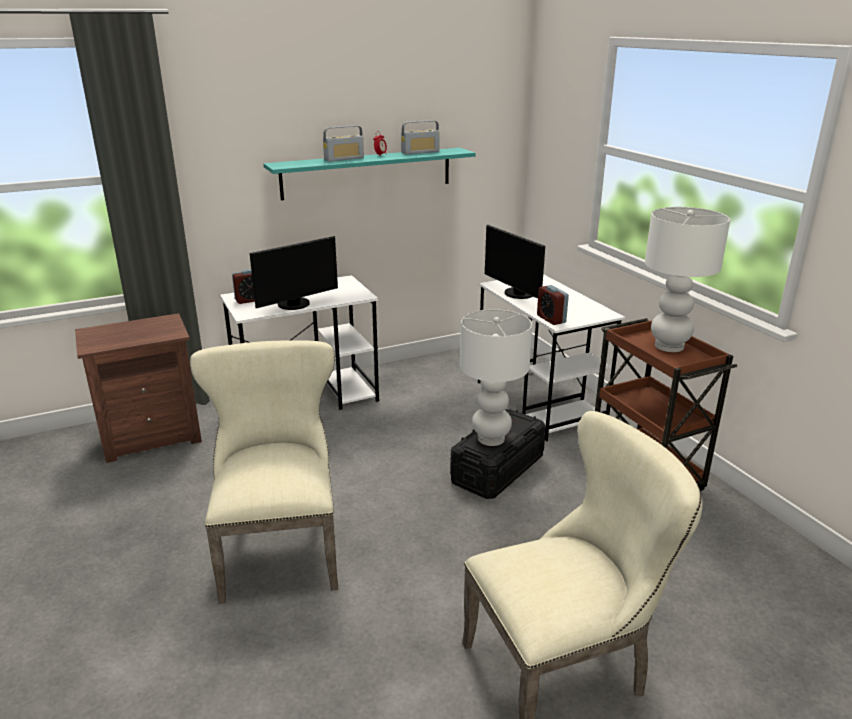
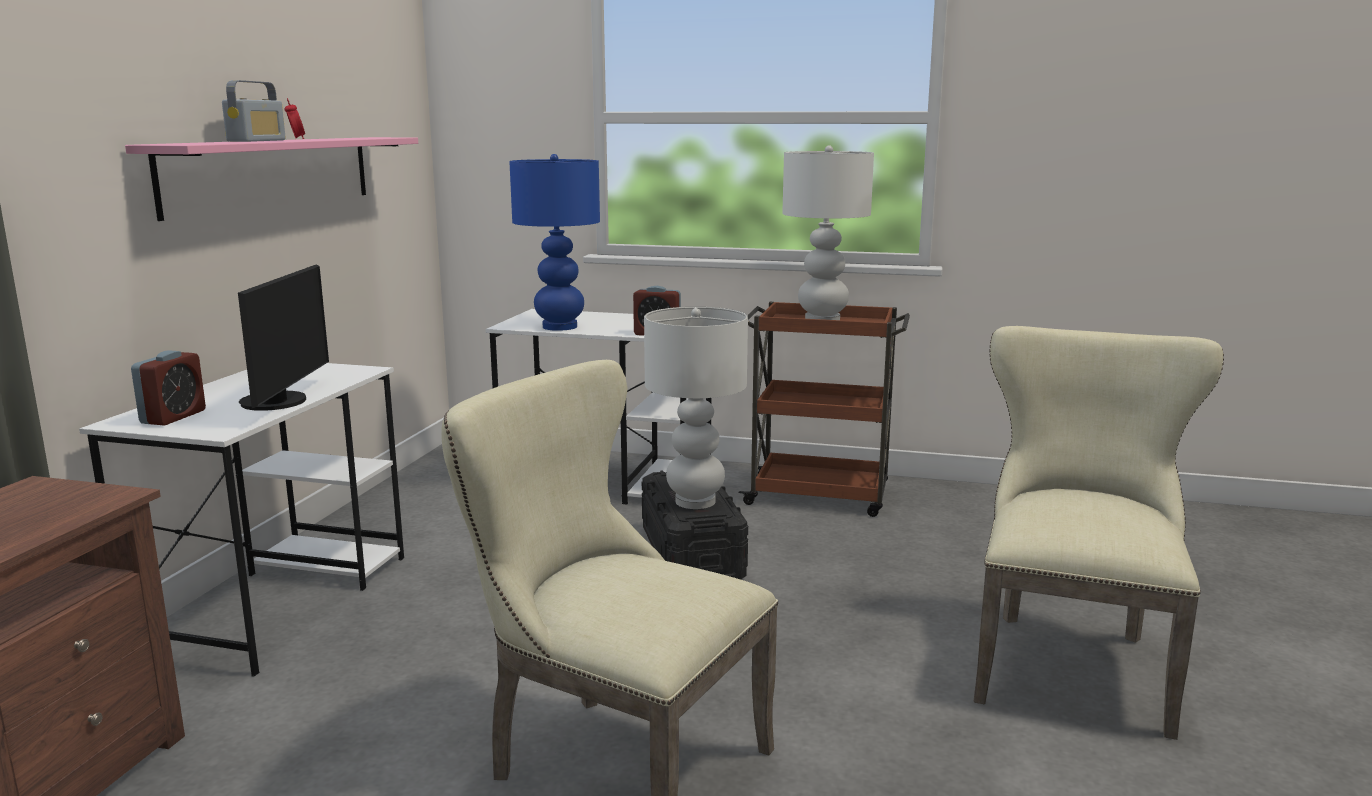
camera: 50 degrees left, 10 degrees down
(367, 173) = (272, 173): turquoise shelf -> pink shelf
(420, 152) = (341, 138): radio -> none
(516, 294) = (560, 327): monitor -> blue table lamp

